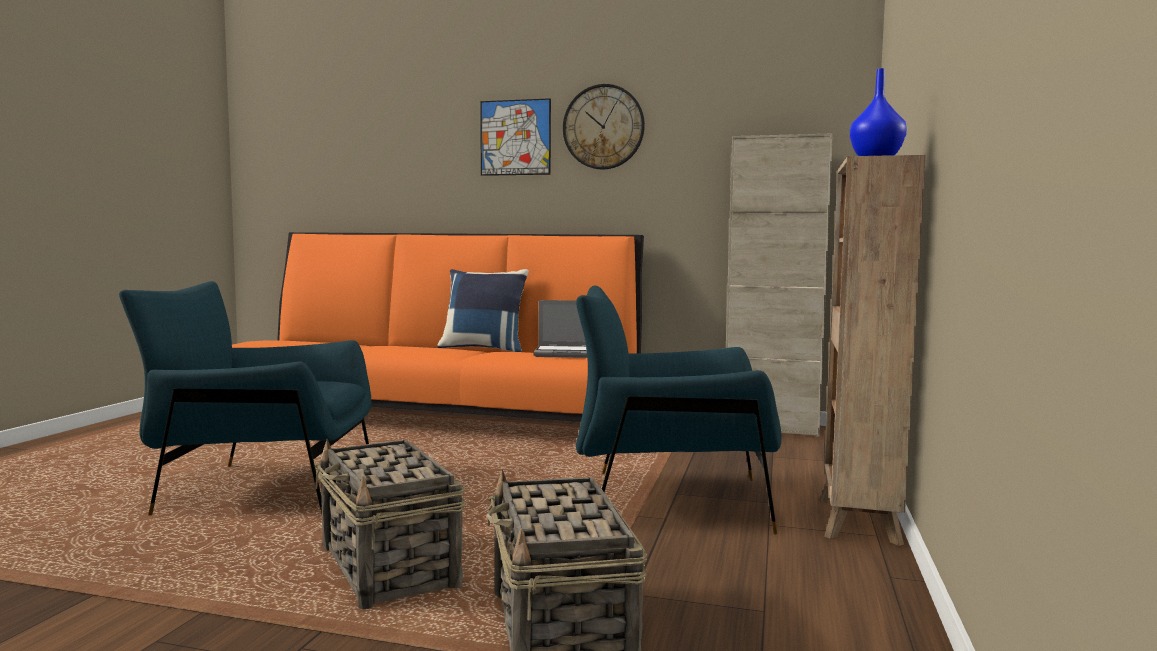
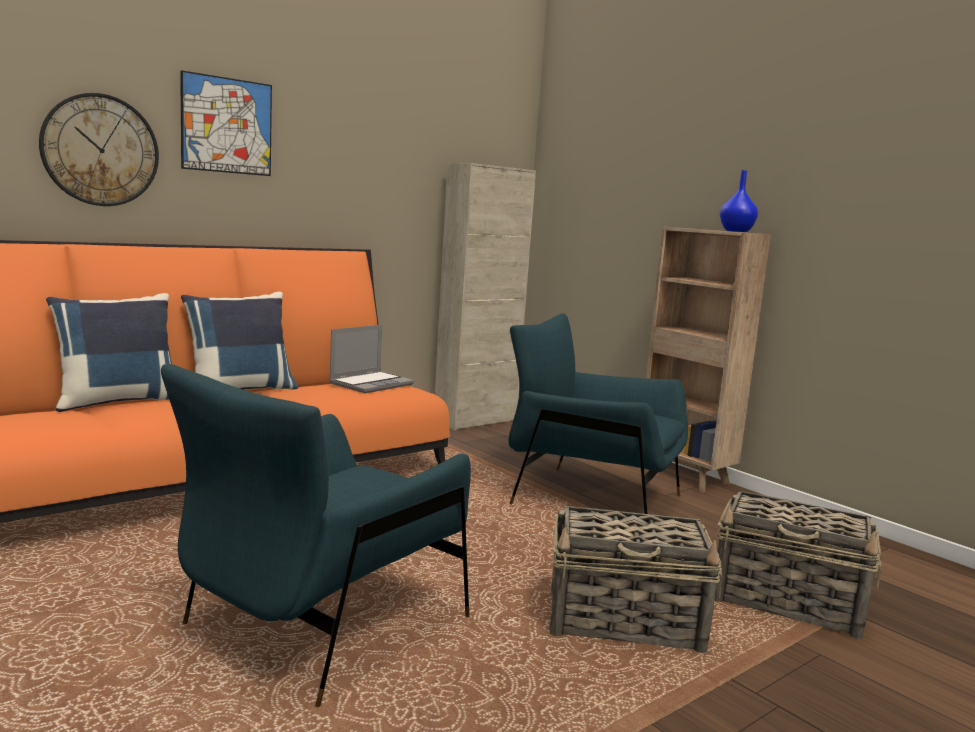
camera: 55 degrees left, 5 degrees up
(399, 344) = (118, 401): none -> blue pillow
(603, 127) = (328, 129): wall clock -> wall clock (100, 150)
(671, 501) = (591, 499): blue armchair -> blue armchair turned 75 degrees clockwise

